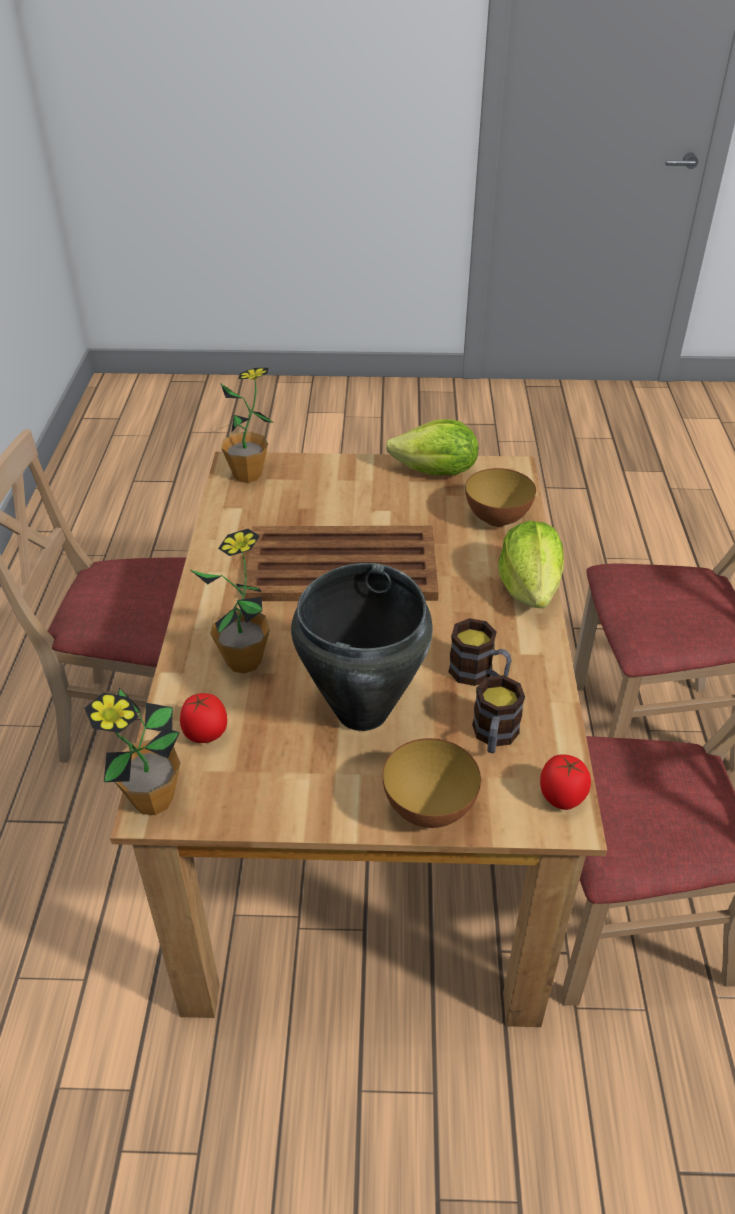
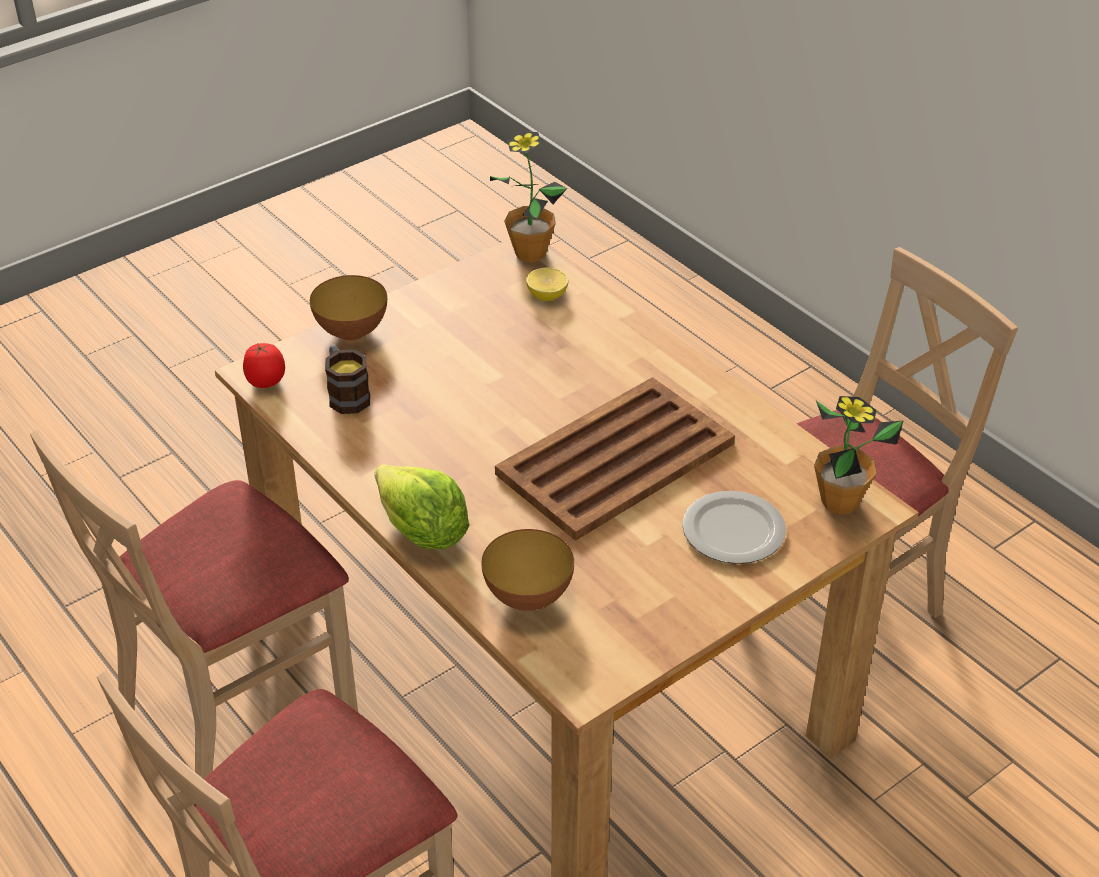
camera: 140 degrees right, 0 degrees up
(206, 735) = (547, 296): tomato -> lemon
(244, 661) = (587, 347): potted plant -> none
(329, 491) = (735, 532): none -> plate
(361, 711) = (460, 360): black cooking pot -> none
(436, 472) = (659, 625): lettuce -> none
(478, 674) = (398, 431): mug -> none

